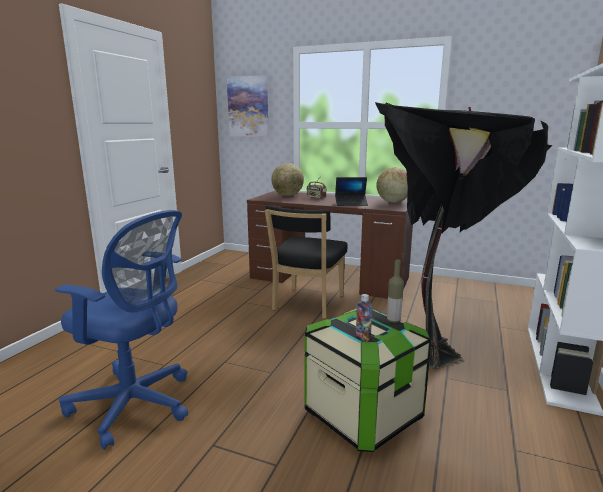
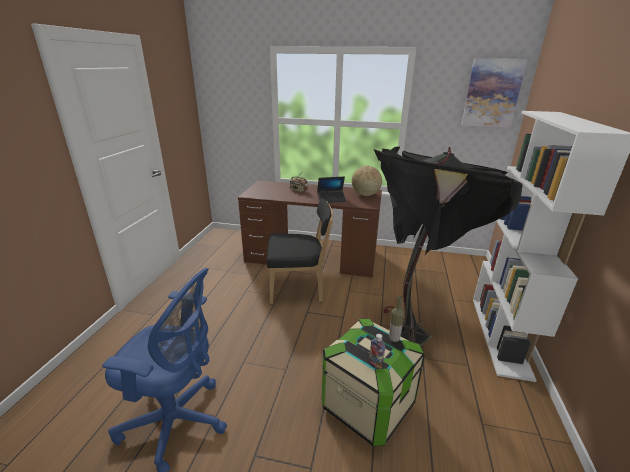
camera: 10 degrees left, 10 degrees up
(248, 107) = (228, 101): picture -> picture (492, 93)
(288, 195) = (273, 188): globe -> none
(306, 304) = (299, 289): black chair -> black chair turned 105 degrees counterclockwise

